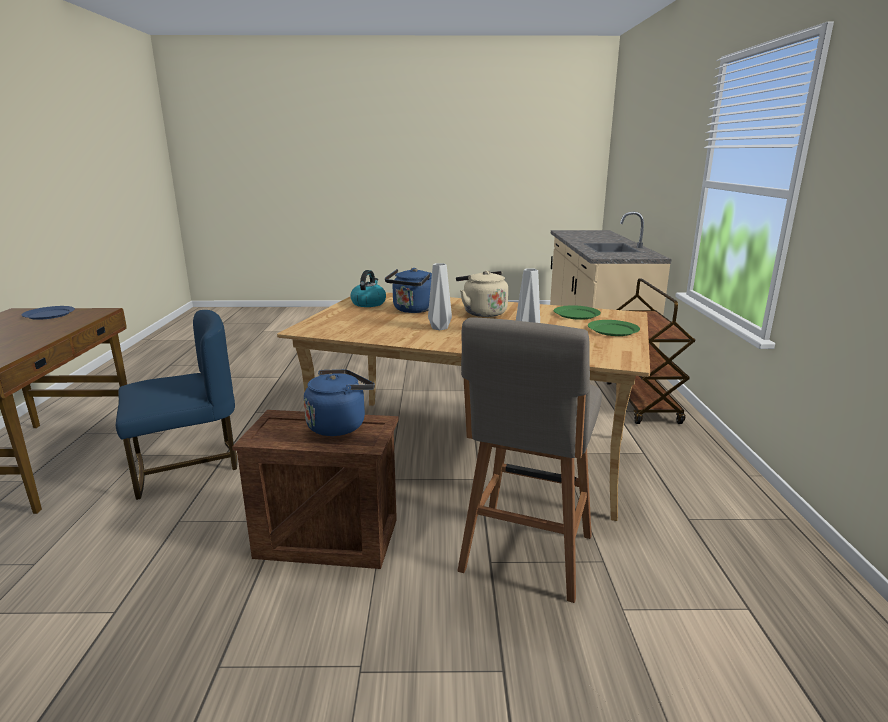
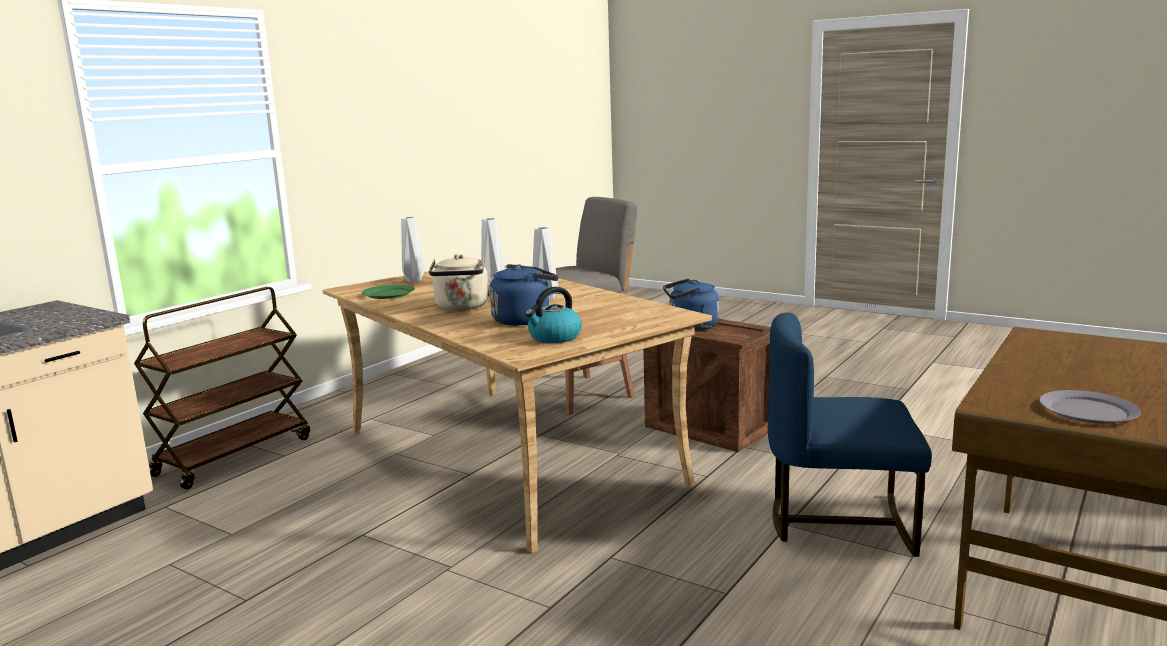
camera: 145 degrees left, 5 degrees down
(49, 314) = (1087, 411): blue plate -> grey plate
(613, 330) = (414, 280): green plate -> grey vase

